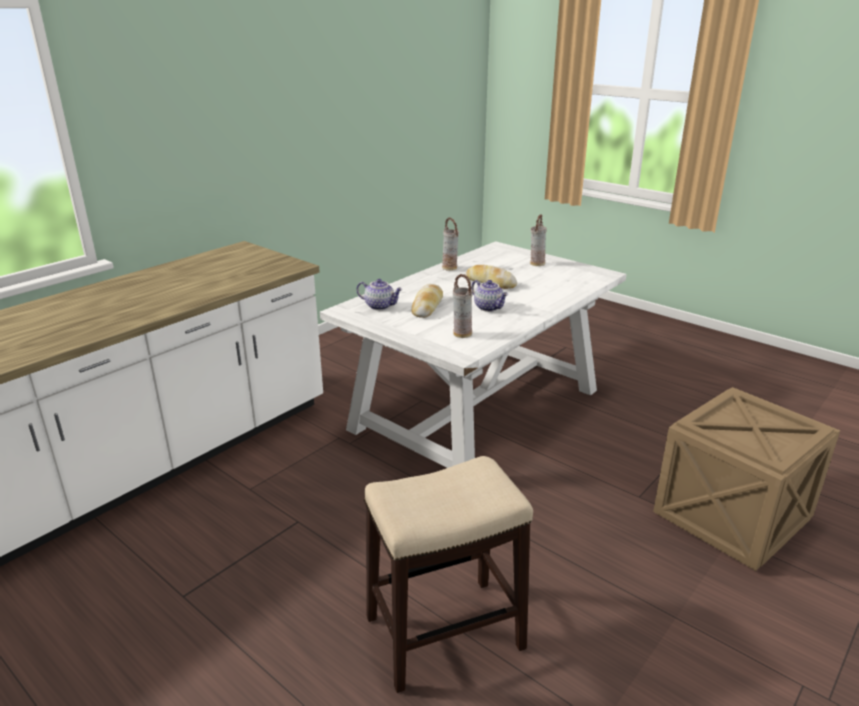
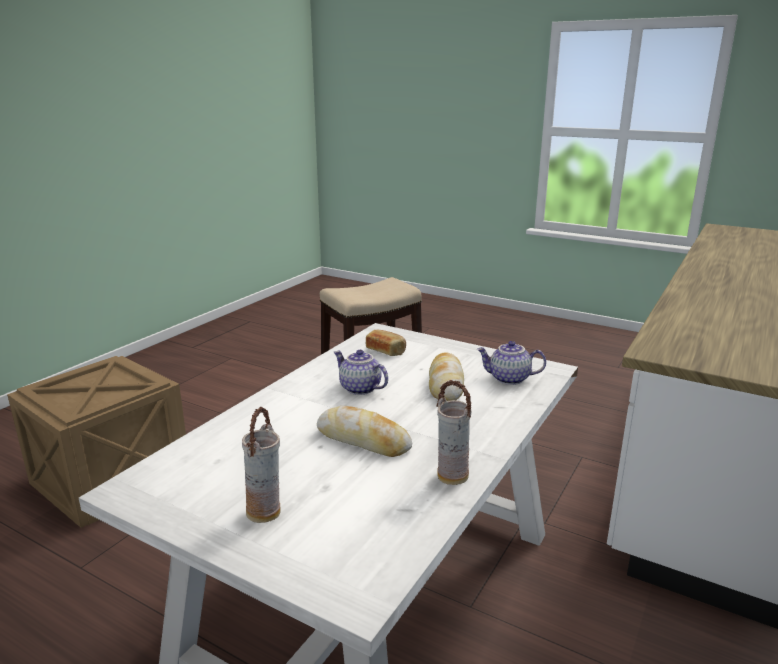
camera: 170 degrees right, 5 degrees down
(461, 334) = (386, 351): vase -> bread

